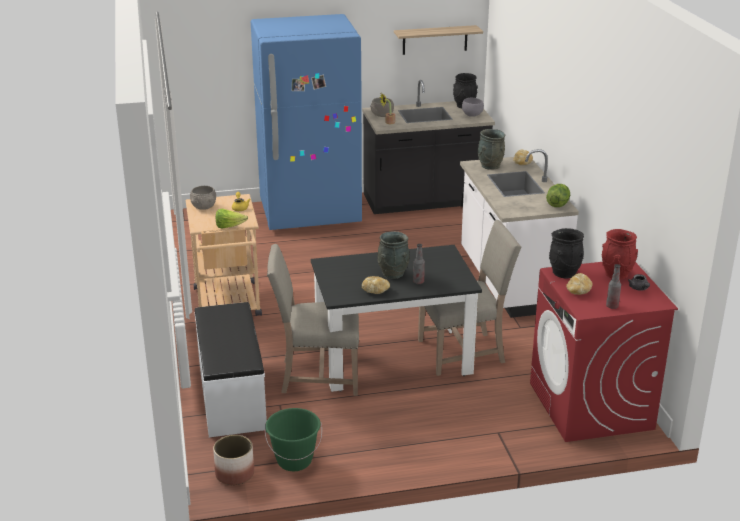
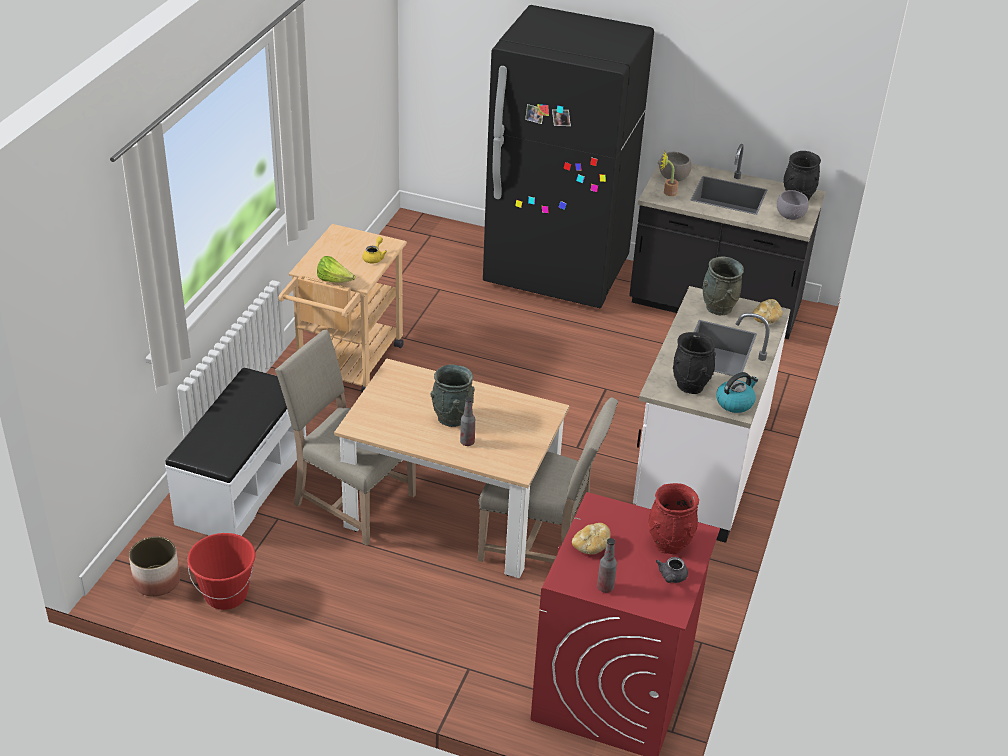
camera: 30 degrees right, 10 degrees up
(204, 207) = (339, 242): grey bowl -> none
(294, 460) = (226, 595): green bucket -> red bucket
(310, 214) = (556, 274): blue fridge -> black fridge
(375, 290) = (407, 433): bread -> none
(393, 359) = (451, 515): black dining table -> beige dining table
(435, 40) = (779, 94): shelf -> none
(557, 204) = (735, 402): lettuce -> kettle
(564, 273) = (606, 512): black vase -> black vase (691, 385)

